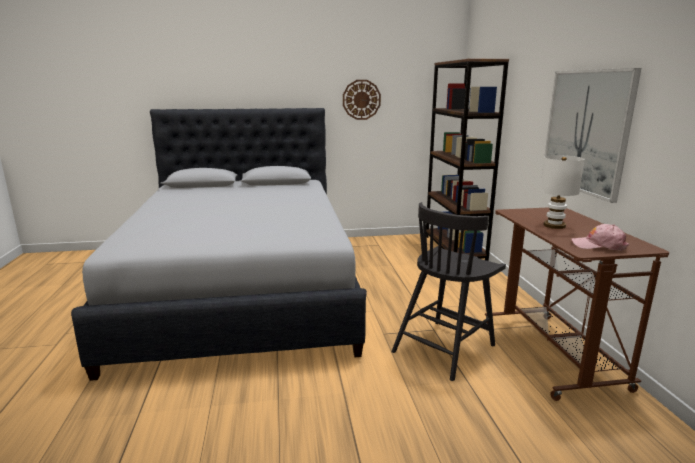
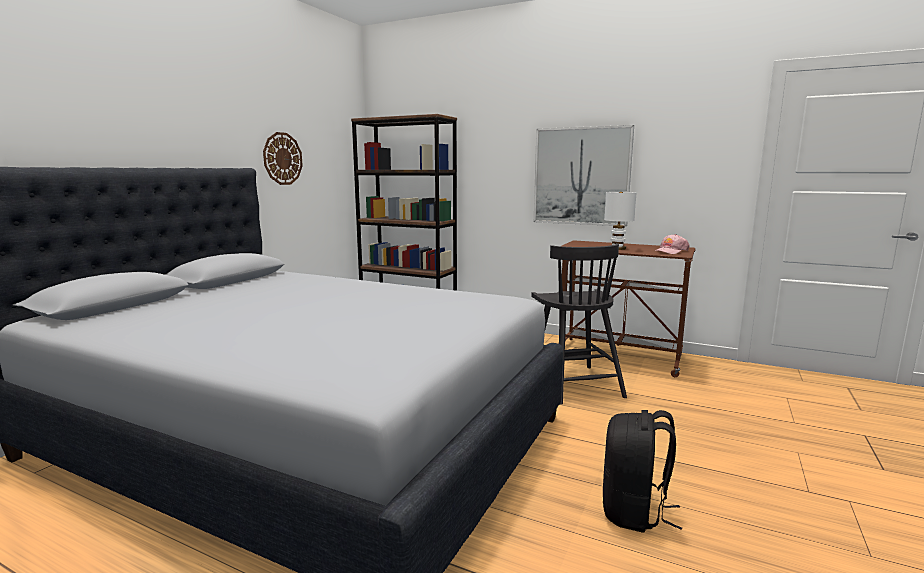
camera: 55 degrees left, 5 degrees down
(253, 426) = (634, 511): none -> black backpack

